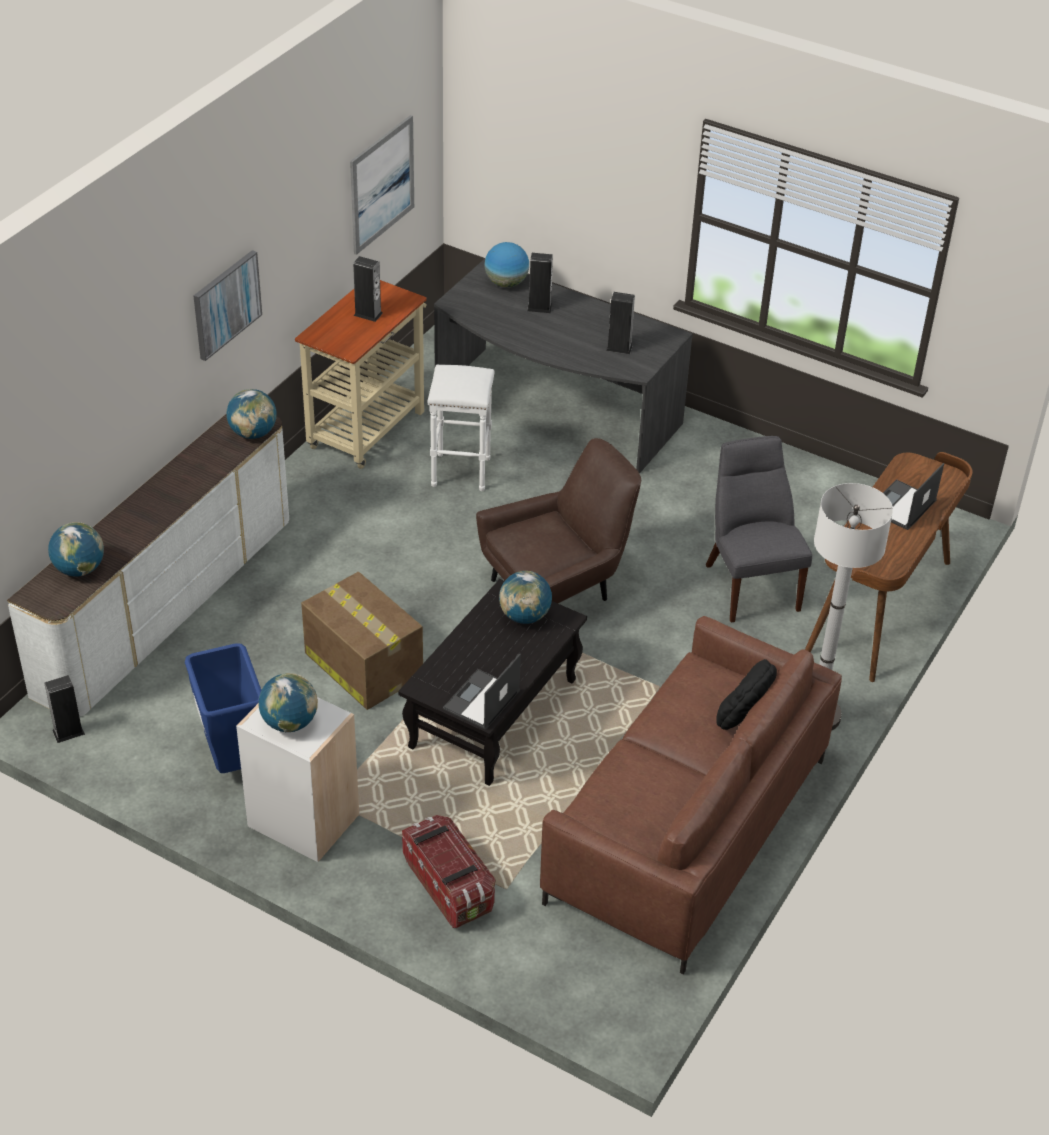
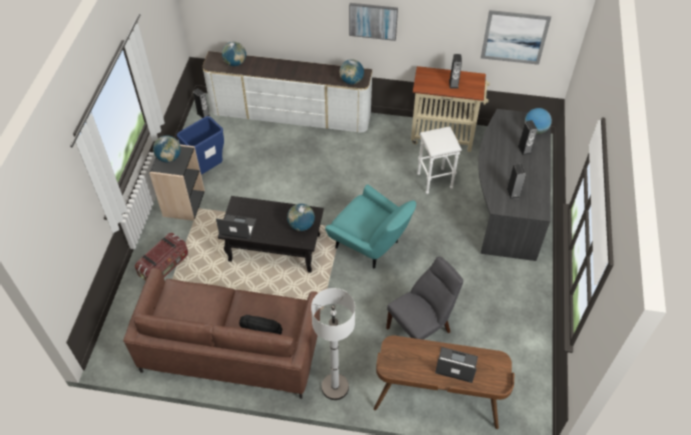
camera: 70 degrees right, 10 degrees up
(301, 820) = (183, 203): white bookcase -> black bookcase
(362, 664) = (284, 190): cardboard box -> none
(557, 589) = (371, 246): brown armchair -> turquoise armchair

